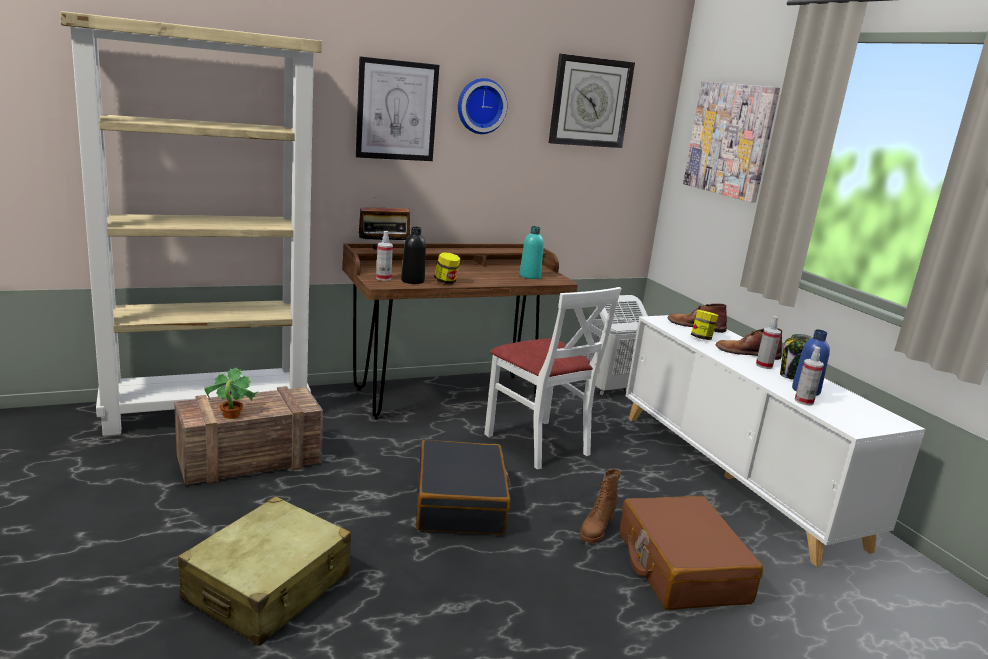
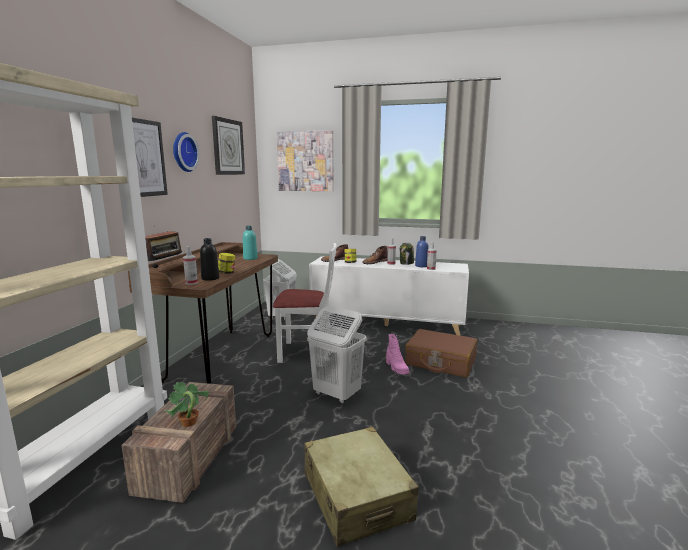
camera: 50 degrees left, 5 degrees down
(460, 502) = (336, 394): black suitcase -> white laundry basket
(596, 529) = (396, 368): brown boot -> pink boot

